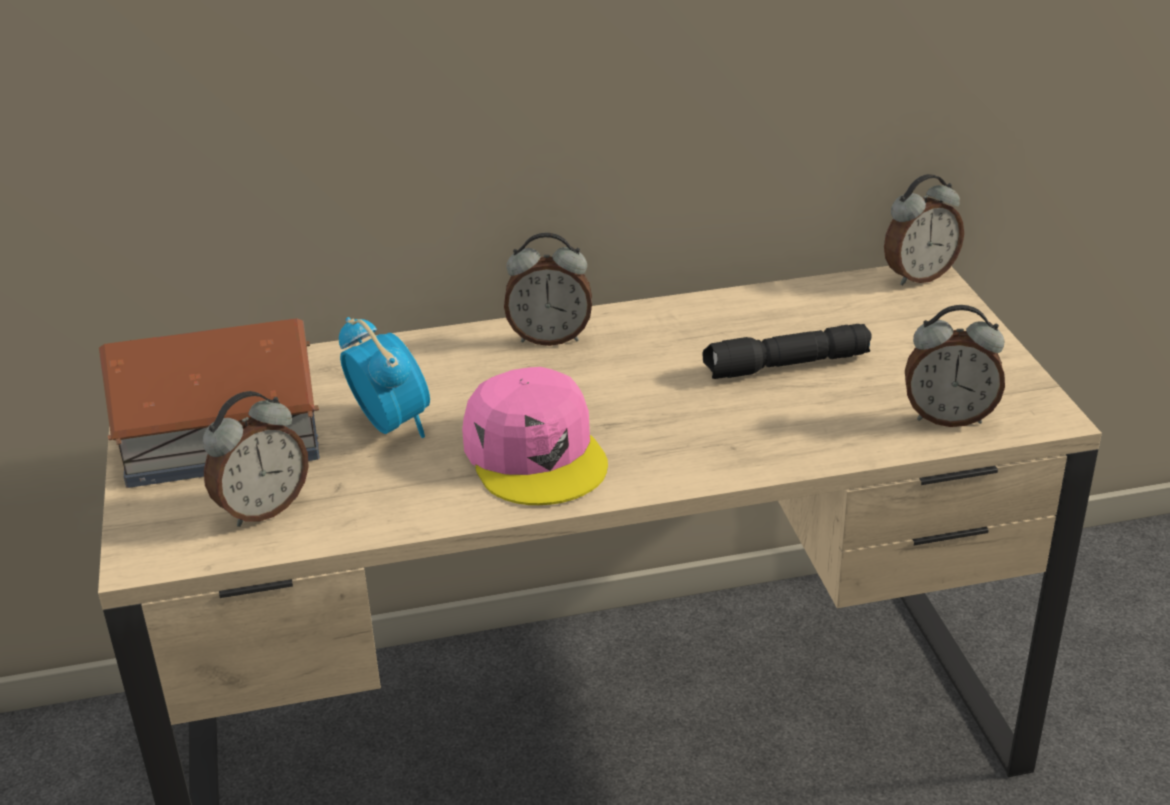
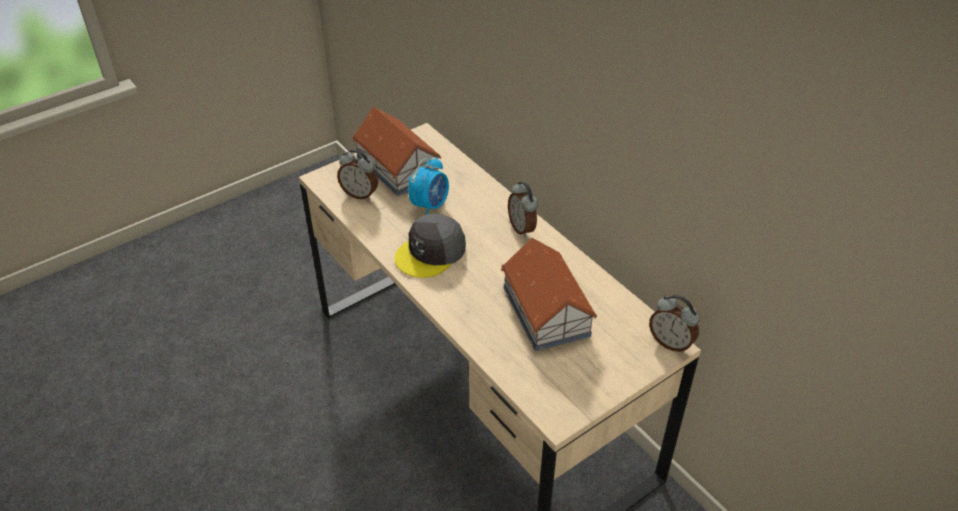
camera: 65 degrees right, 10 degrees up
(535, 454) = (431, 252): pink cap -> grey cap
(786, 366) = (546, 312): black flashlight -> toy house
(948, 417) = (535, 381): alarm clock -> none

